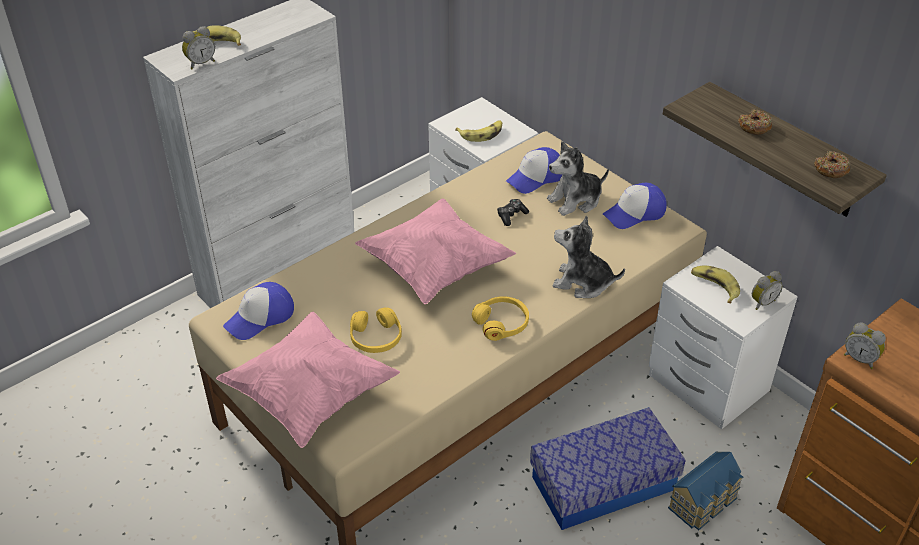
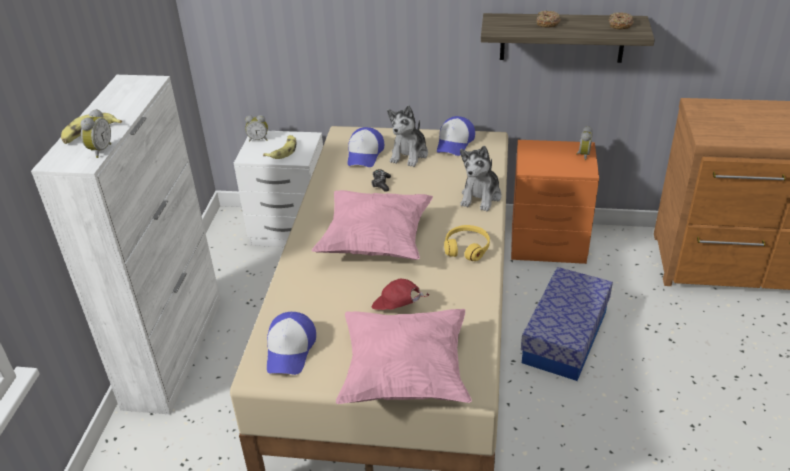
camera: 40 degrees left, 5 degrees down
(376, 337) = (397, 308): yellow headphones -> red cap
(582, 283) = (481, 197): plush toy -> plush toy turned 45 degrees counterclockwise
(705, 502) = (628, 308): toy house -> none
(708, 385) = (549, 244): white nightstand -> orange nightstand
(714, 287) = (547, 161): banana -> none
(860, 359) = (710, 135): alarm clock -> alarm clock (258, 139)

